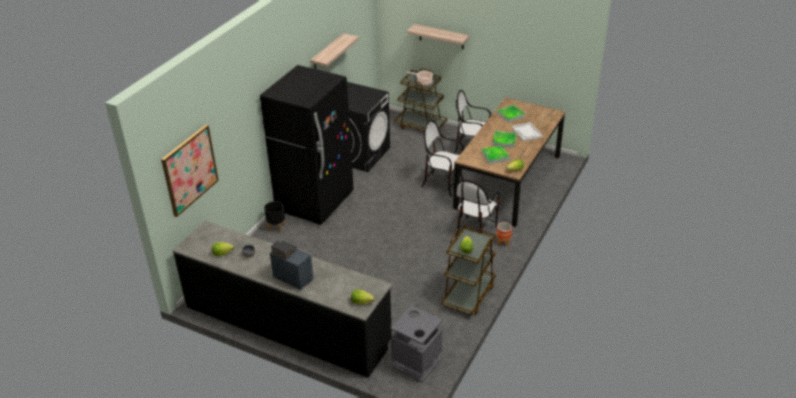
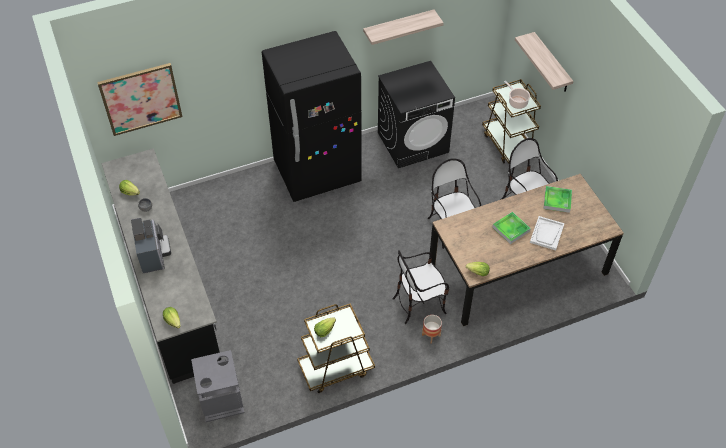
camera: 40 degrees right, 15 degrees up
(276, 227) = (259, 179): black planter -> none
(495, 156) = (479, 242): tray -> none

